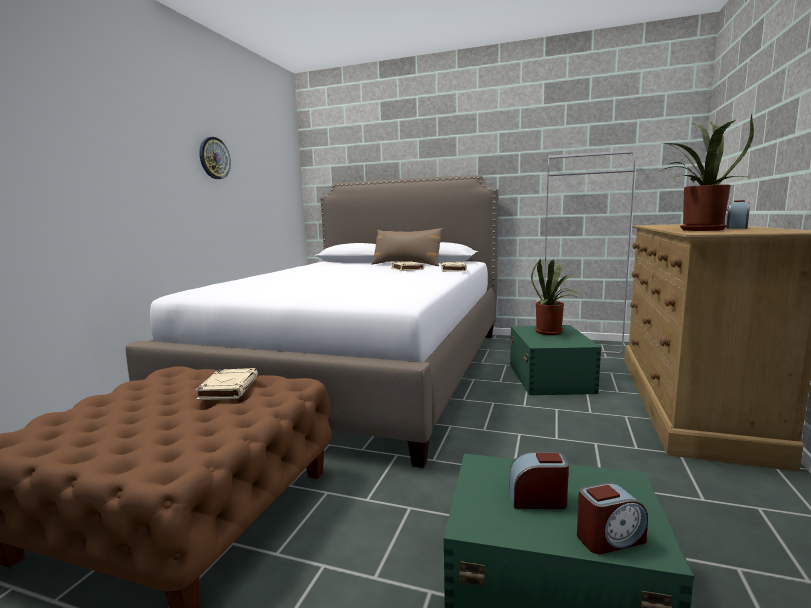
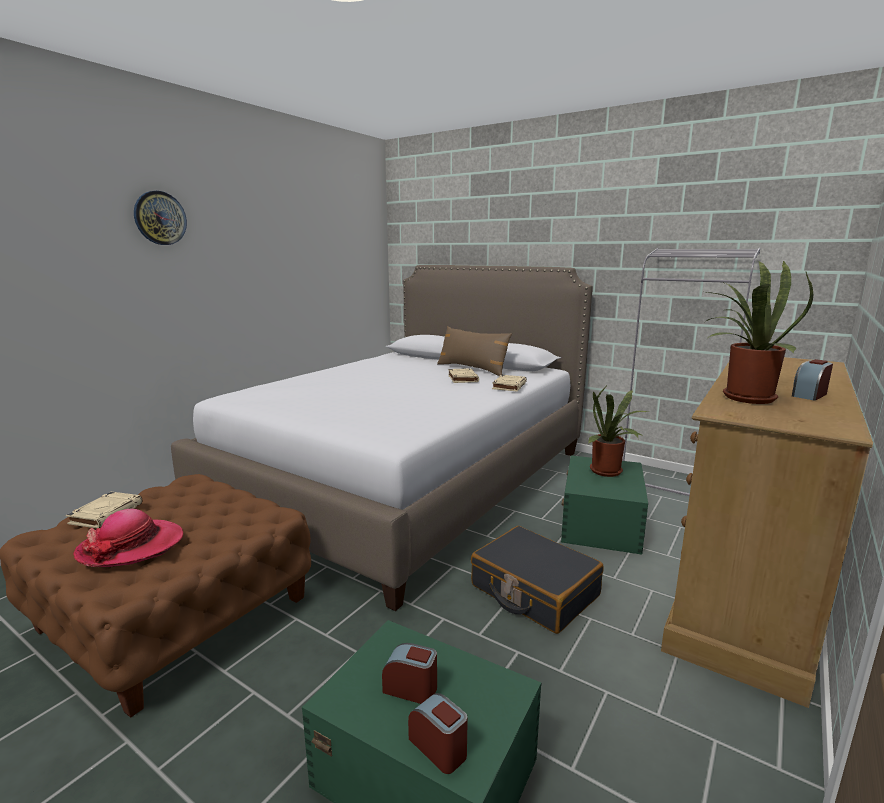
camera: 15 degrees right, 5 degrees up
(146, 428) = (131, 546): none -> hat
(214, 158) = (281, 248): wall clock -> wall clock (160, 218)
(229, 388) = (220, 510): beige book -> beige book (106, 513)
(534, 432) = (534, 591): none -> black suitcase
(609, 538) = (439, 747): alarm clock -> alarm clock turned 135 degrees counterclockwise

